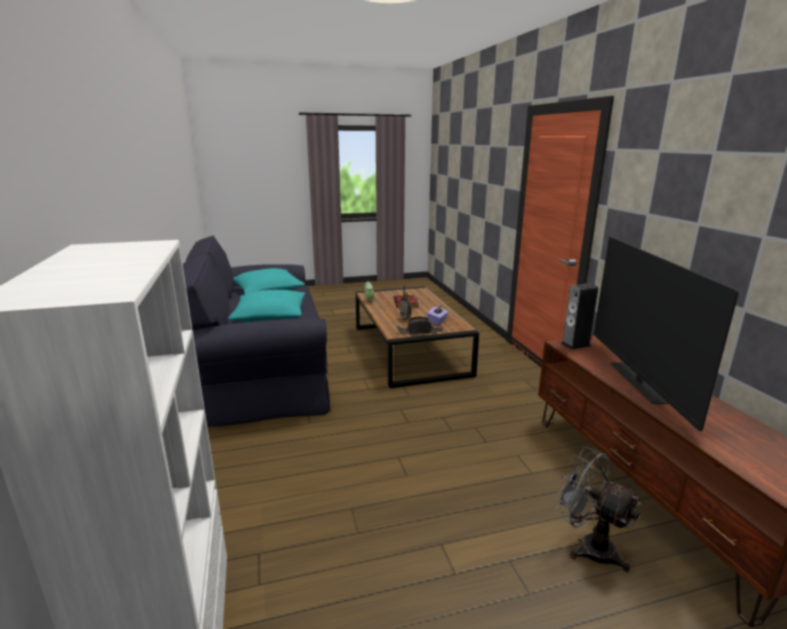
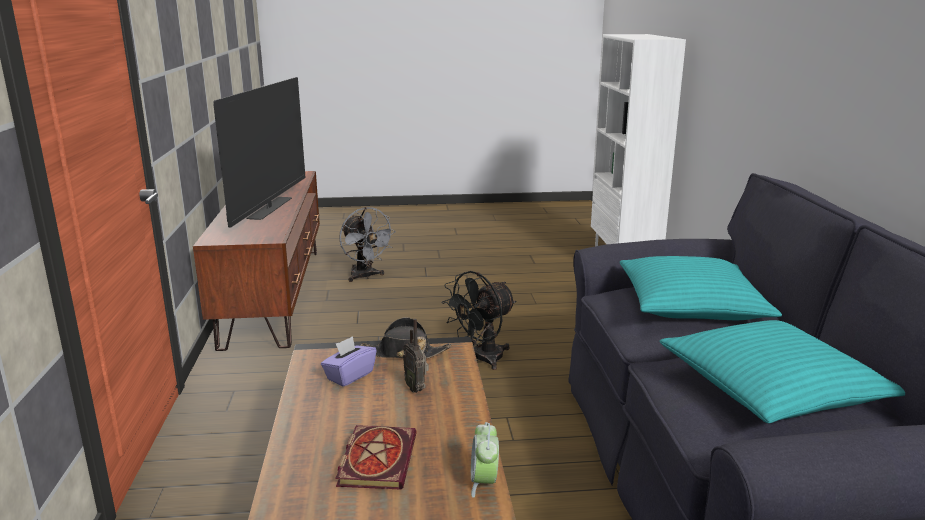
camera: 170 degrees left, 0 degrees up
(393, 426) = (481, 359): none -> black fan
(575, 344) = (256, 237): speaker -> none

